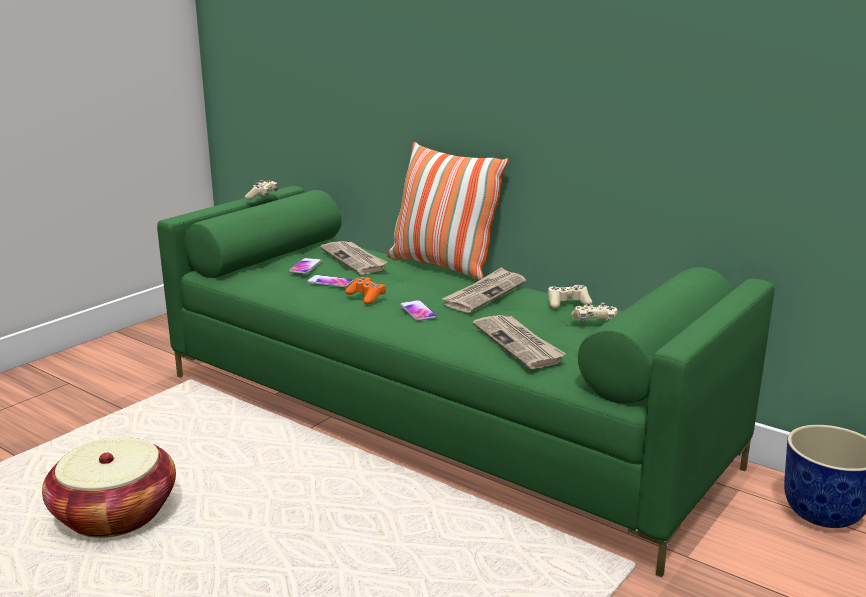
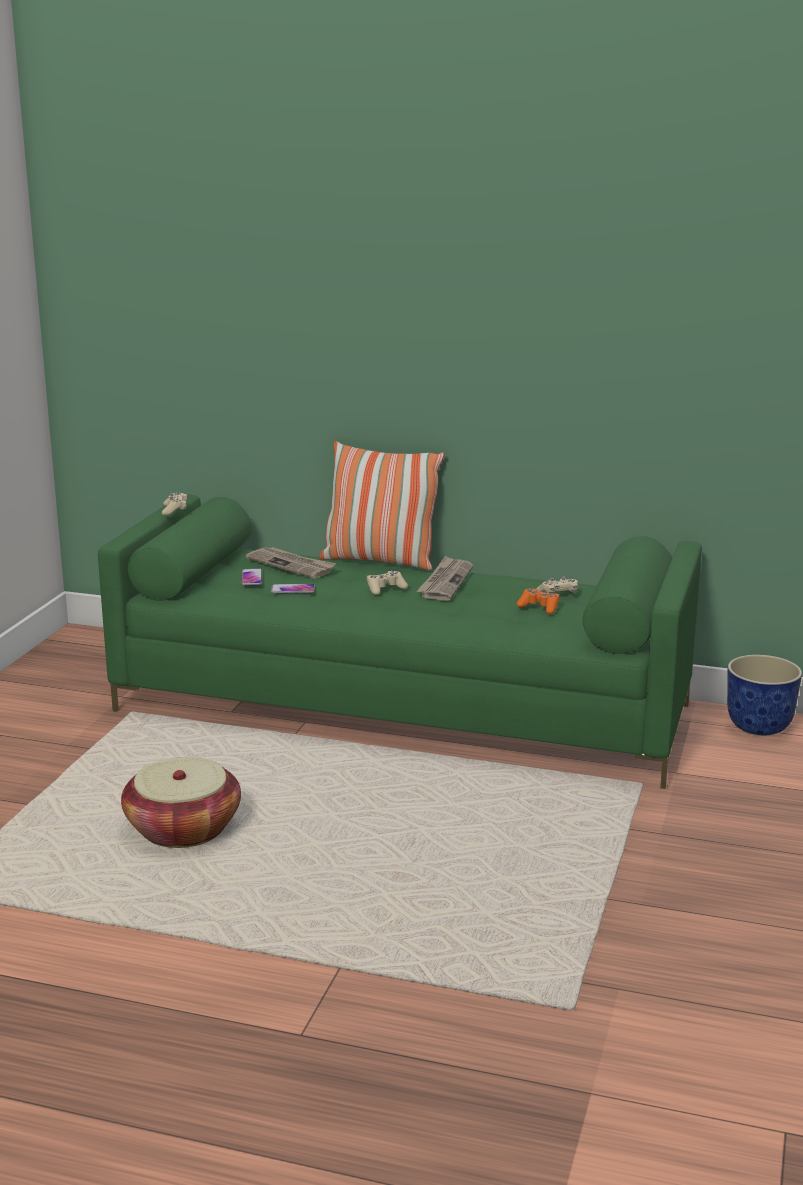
camera: 20 degrees left, 0 degrees up
(366, 297) = (342, 599): orange game controller -> orange game controller (539, 607)
(418, 311) = (402, 605): phone -> none
(519, 344) = (513, 620): newspaper -> none
(567, 303) = (523, 581): beige game controller -> beige game controller (385, 589)

